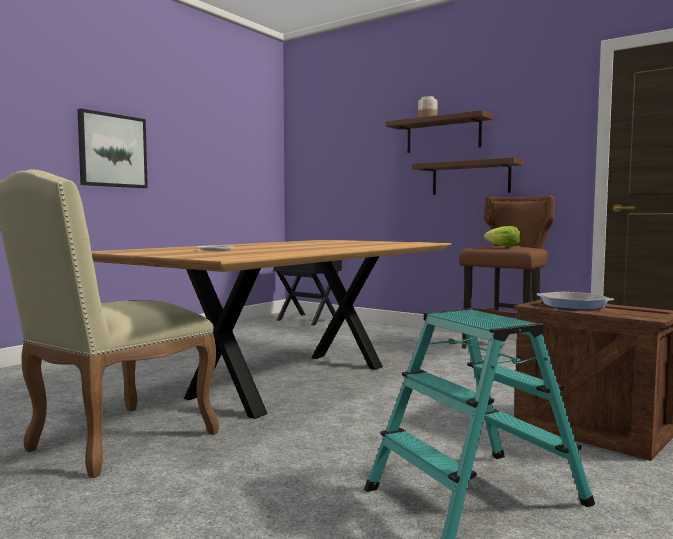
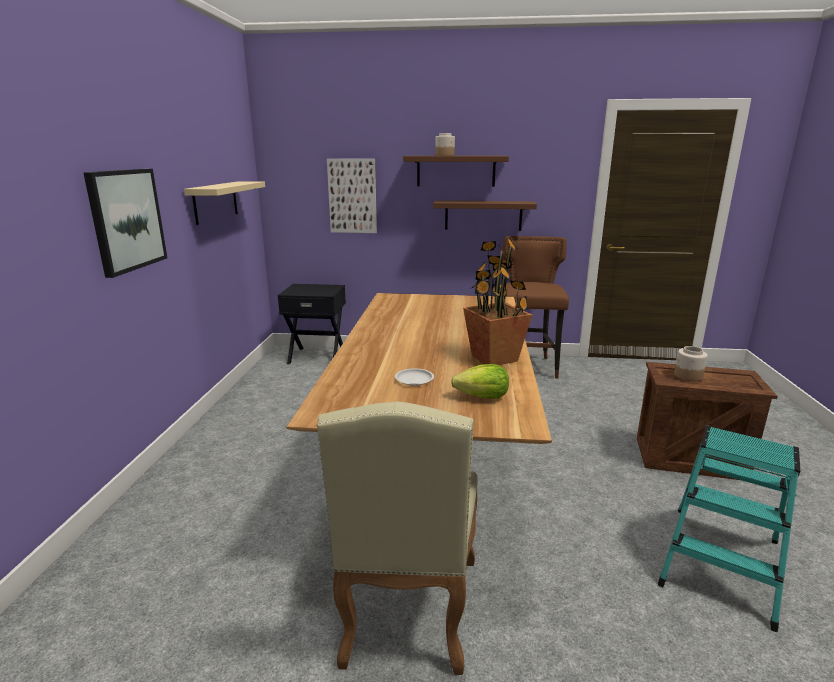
camera: 30 degrees left, 15 degrees up
(221, 162) = (215, 202): none -> beige shelf
(312, 250) = (493, 358): none -> potted plant
(353, 167) = (352, 196): none -> picture
(503, 246) = (535, 288): lettuce -> lettuce (482, 396)
(573, 306) = (688, 376): frying pan -> jar

